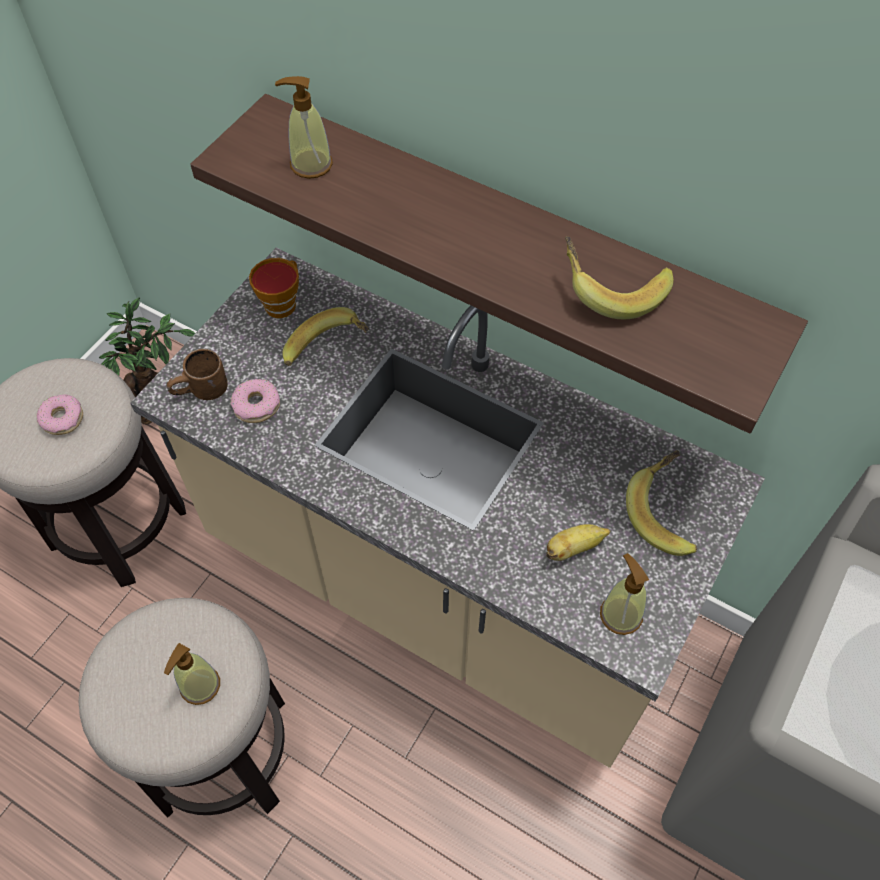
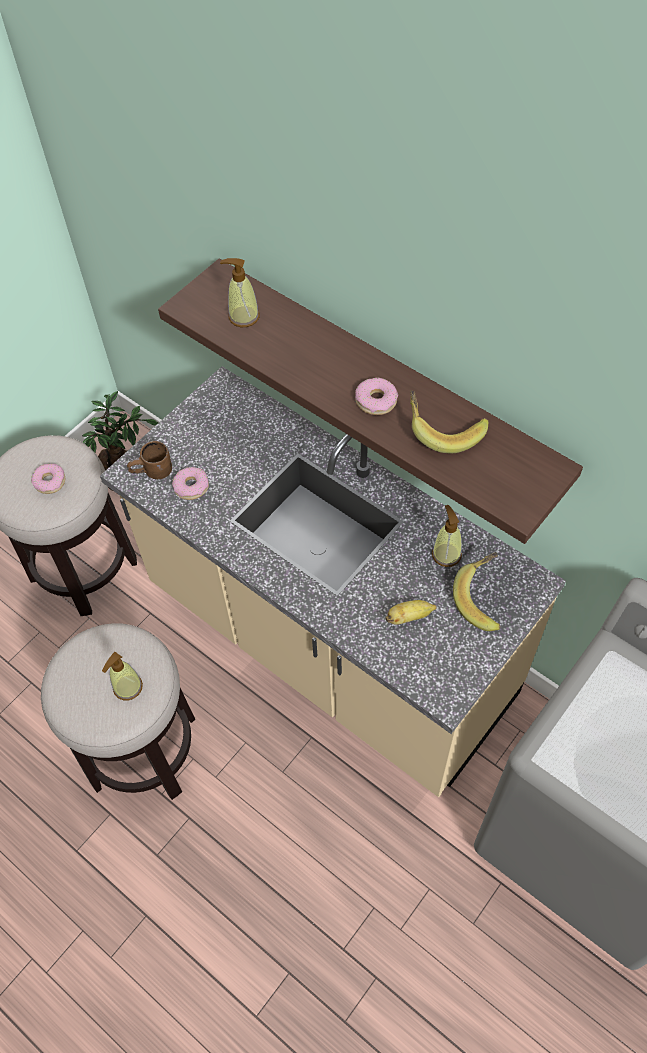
camera: 10 degrees right, 0 degrees up
(282, 303) = (220, 410): cup -> none
(329, 351) = (250, 451): banana -> none
(511, 259) = (376, 401): none -> donut
(620, 614) = (435, 668): soap dispenser -> soap dispenser (446, 554)

